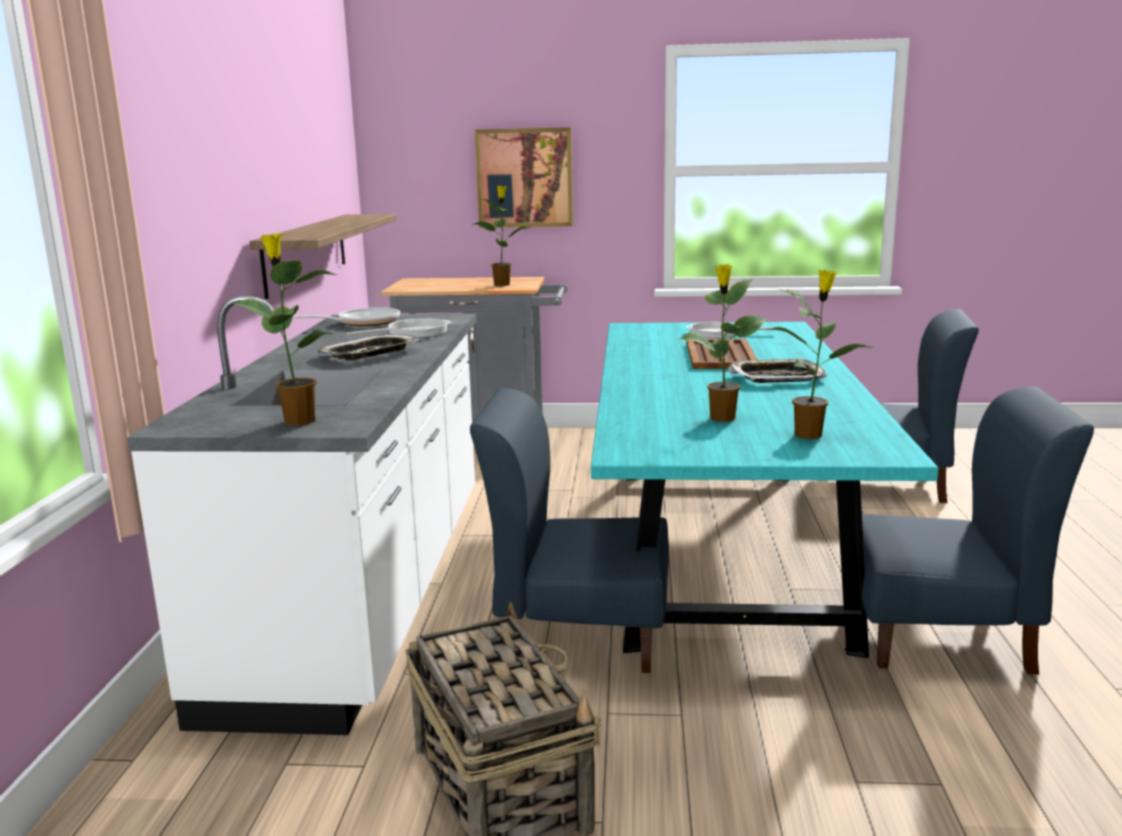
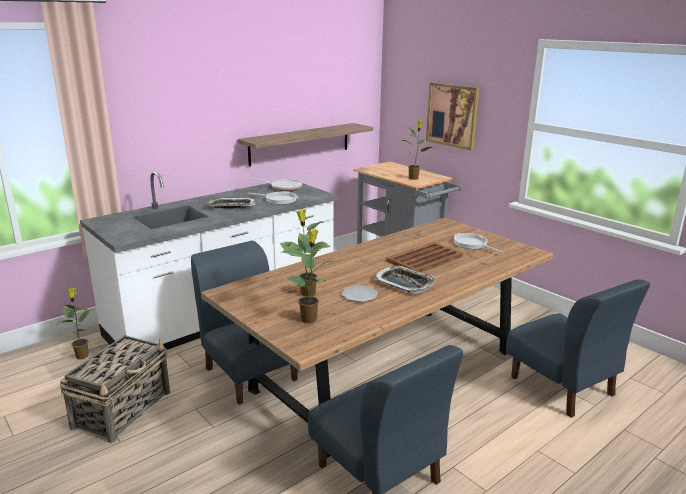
camera: 45 degrees right, 5 degrees up
(298, 421) = (123, 231): potted plant -> potted plant (82, 355)
(722, 547) = (387, 370): turquoise dining table -> brown dining table
(775, 400) = (360, 295): none -> plate

